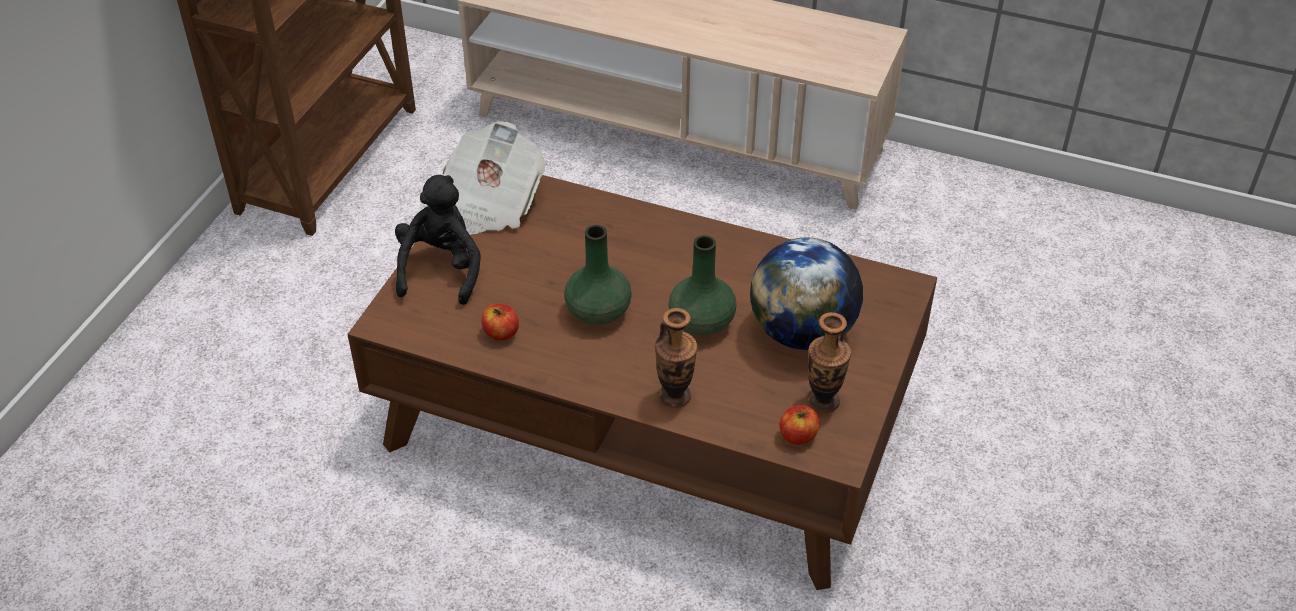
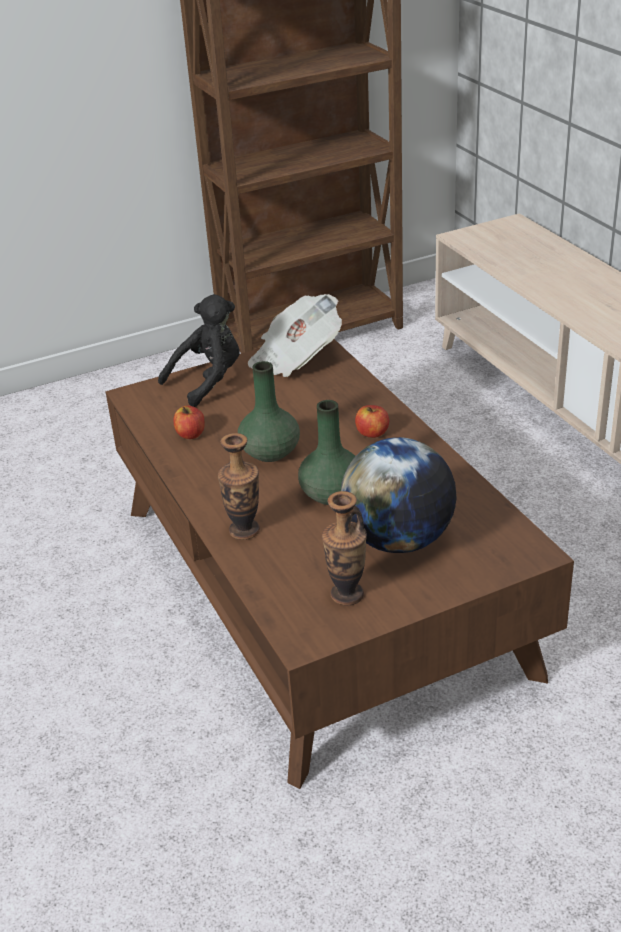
camera: 45 degrees right, 10 degrees down
(797, 436) = (293, 606): apple -> apple (372, 433)

